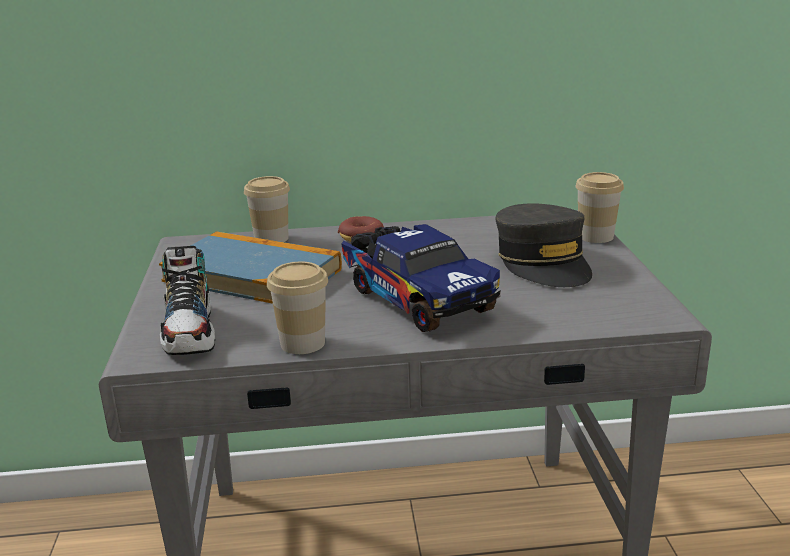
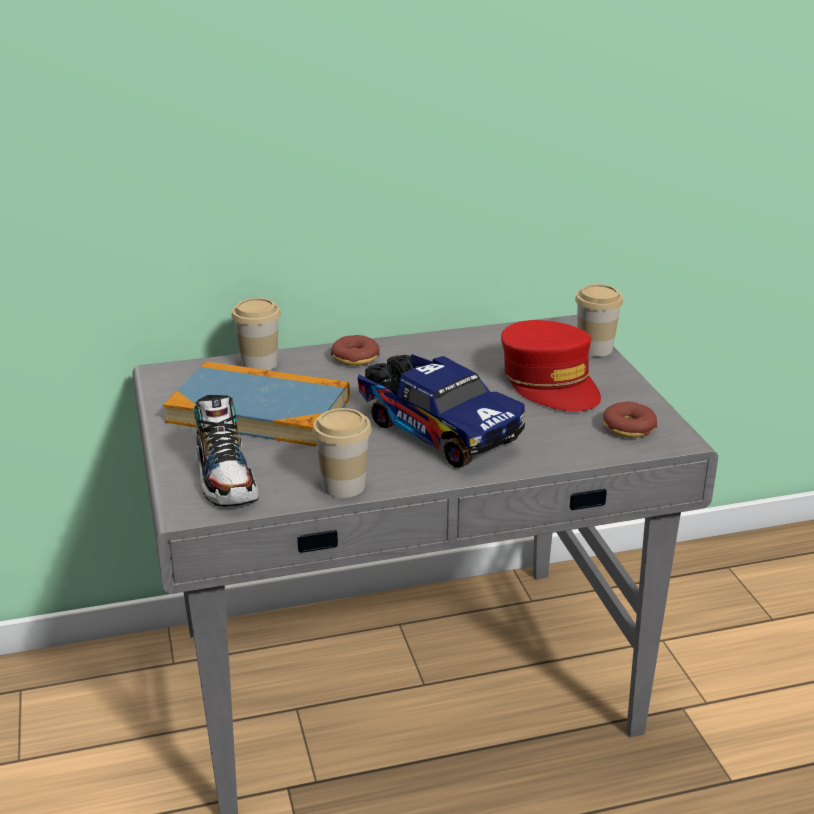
camera: 10 degrees left, 5 degrees up
(543, 262) = (550, 383): grey cap -> red cap
(616, 304) = (628, 428): none -> donut

